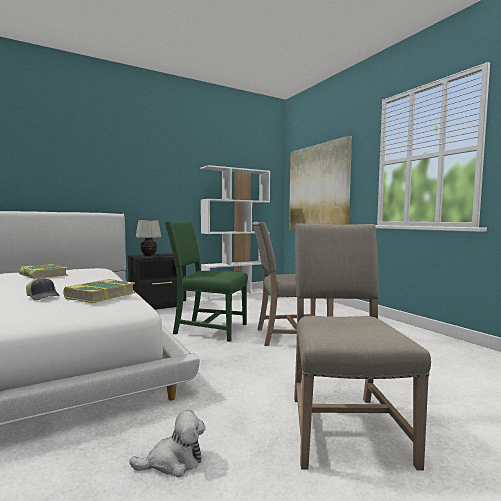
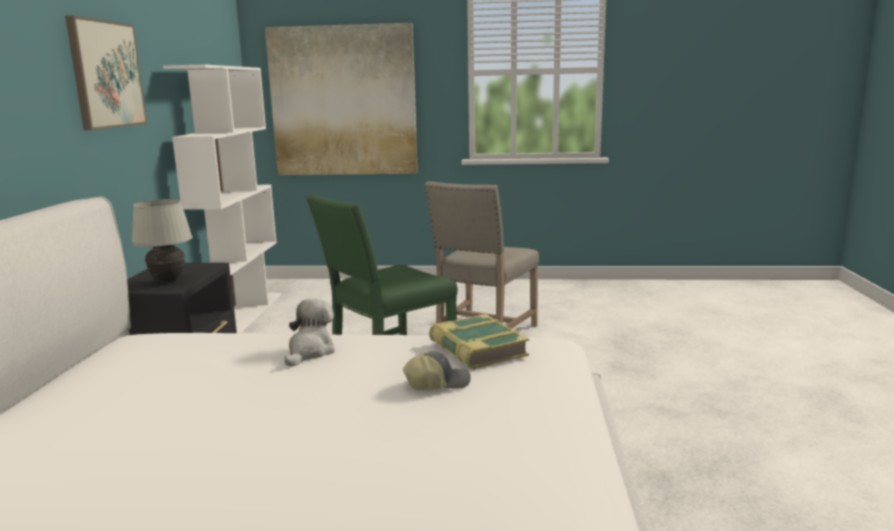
camera: 55 degrees left, 10 degrees up
(43, 275) = (182, 382): book -> none
(159, 169) = (106, 74): none -> picture
(173, 461) = (715, 453): plush toy -> plush toy (310, 352)
(343, 426) = (701, 374): beige chair -> none

